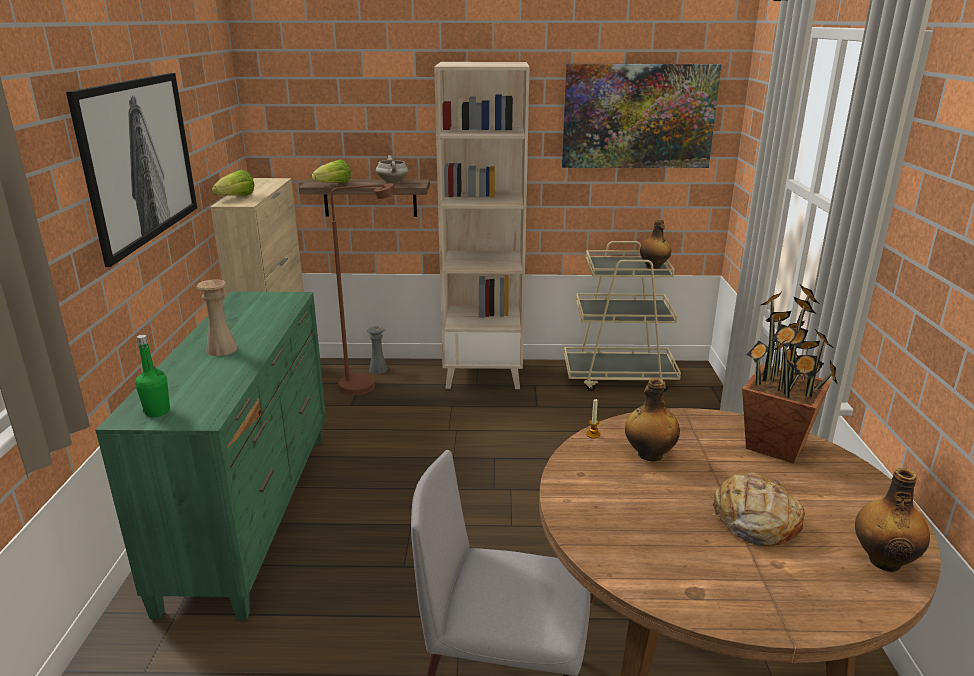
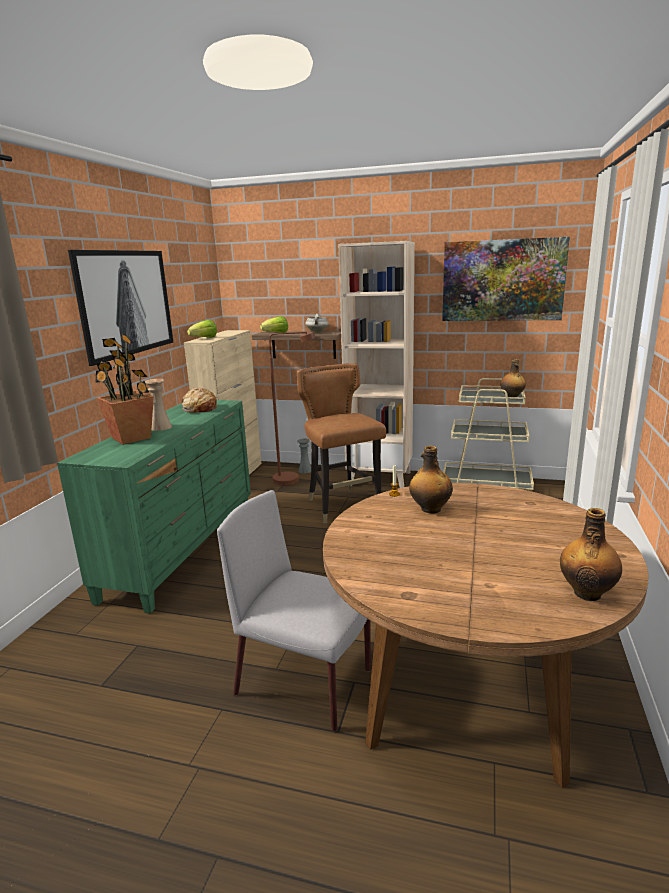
camera: 15 degrees right, 5 degrees down
(157, 412) = (98, 456): green bottle -> none
(450, 421) = (342, 506): none -> brown chair
(754, 521) = (488, 556): bread -> bread (199, 408)
(776, 446) = (540, 512): potted plant -> potted plant (131, 438)

